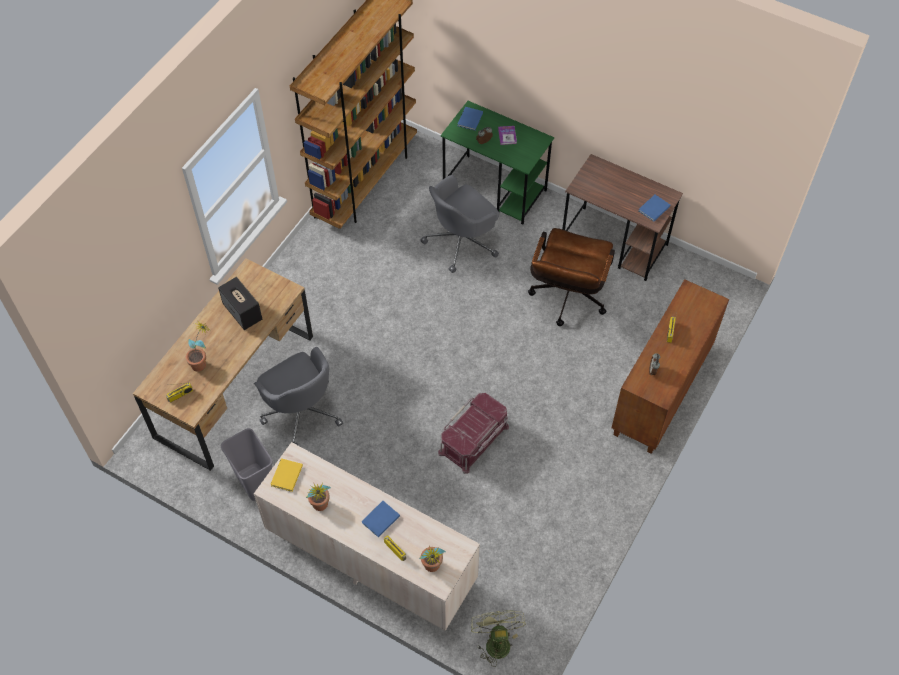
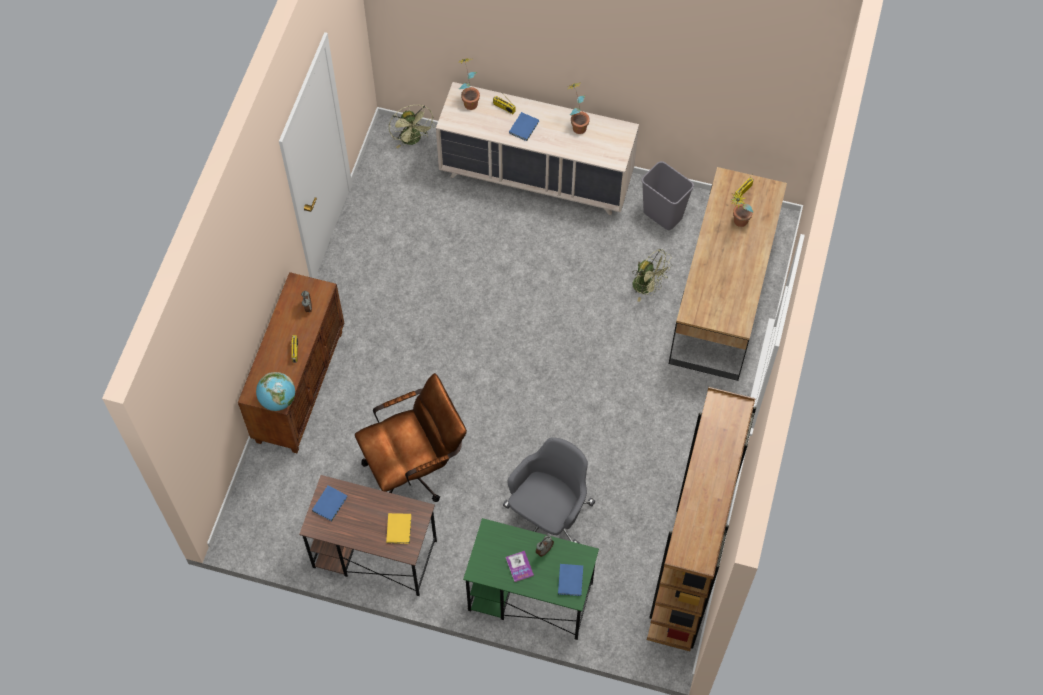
camera: 165 degrees right, 5 degrees up
(243, 312) = (724, 280): speaker -> none
(286, 476) = (617, 142): yellow book -> yellow book (399, 528)
(301, 411) = (648, 286): grey office chair -> green fan
(474, 440) = (474, 297): red storage box -> none
(567, 300) = (415, 468): brown office chair -> brown office chair turned 60 degrees clockwise
(691, 292) = (278, 400): none -> globe

